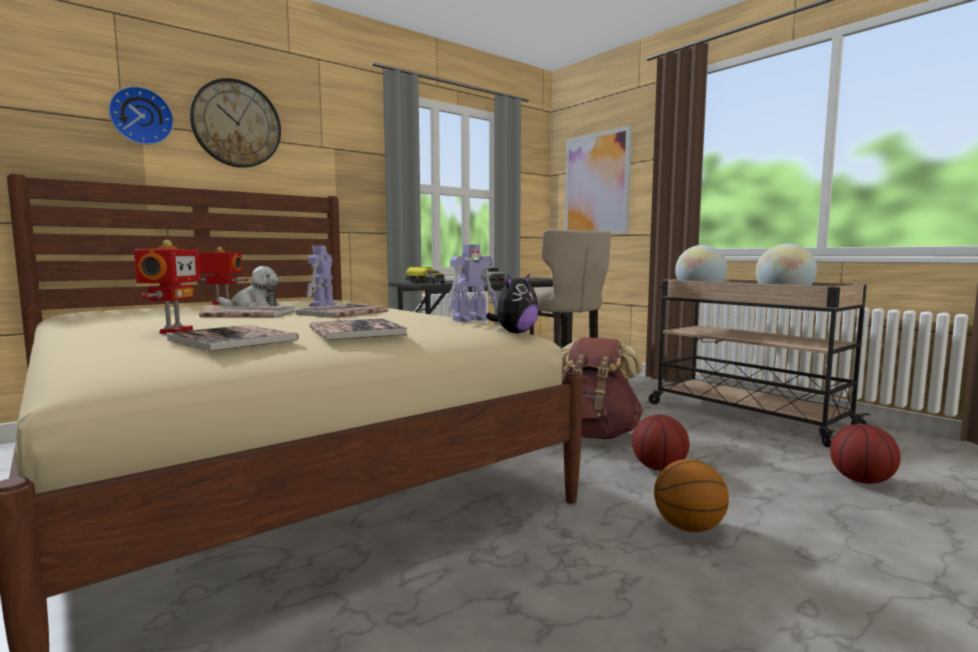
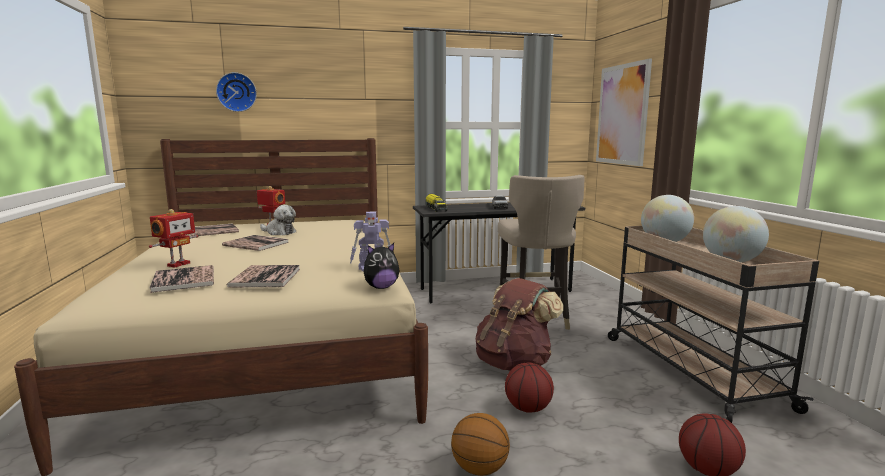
camera: 25 degrees right, 5 degrees up
(236, 124) = (300, 89): wall clock -> none
(322, 305) = (322, 234): toy robot -> none
(342, 313) = (310, 248): book -> book (213, 231)

